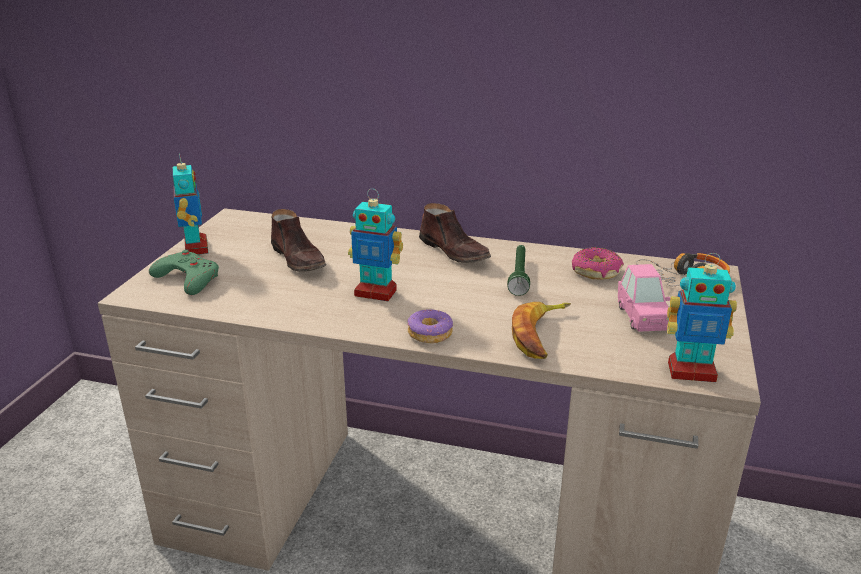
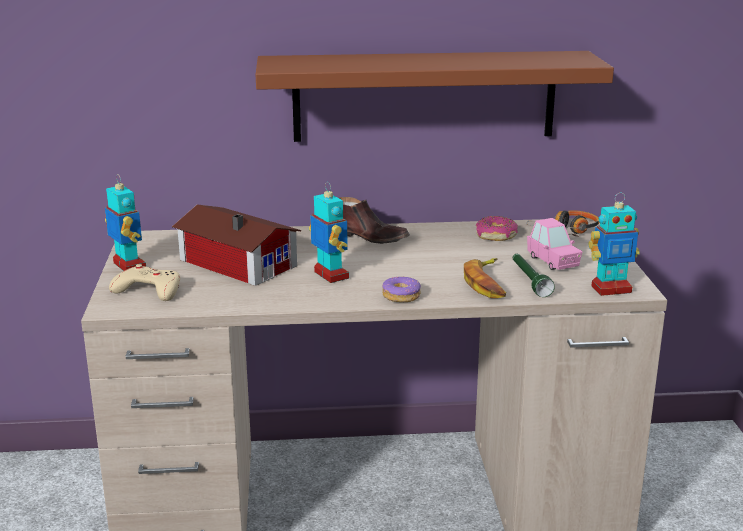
camera: 20 degrees left, 5 degrees down
(188, 279) = (149, 290): green game controller -> beige game controller
(299, 259) = (238, 261): brown shoe -> toy house
(376, 292) = (330, 275): toy robot -> toy robot turned 120 degrees counterclockwise
(519, 276) = (438, 247): green flashlight -> green flashlight (529, 281)
(537, 99) = (424, 96): none -> brown shelf

